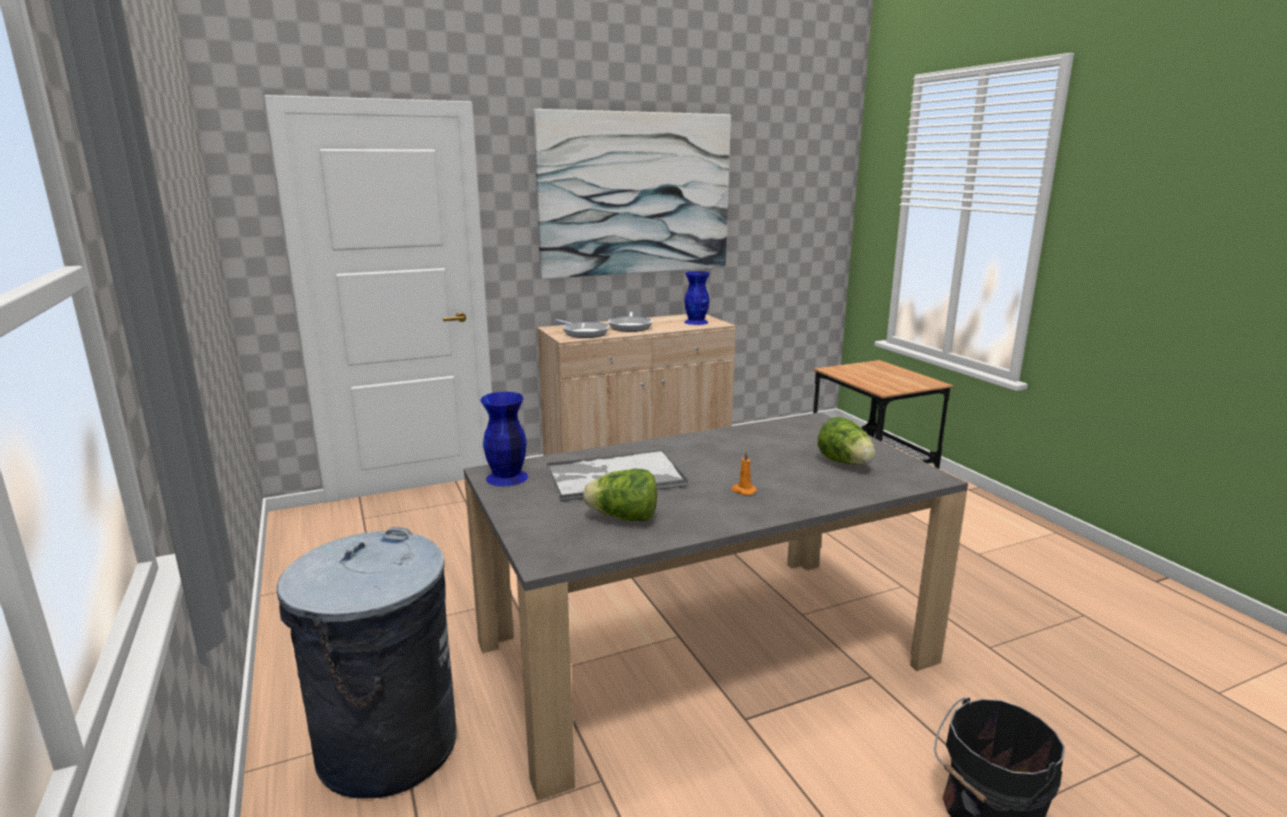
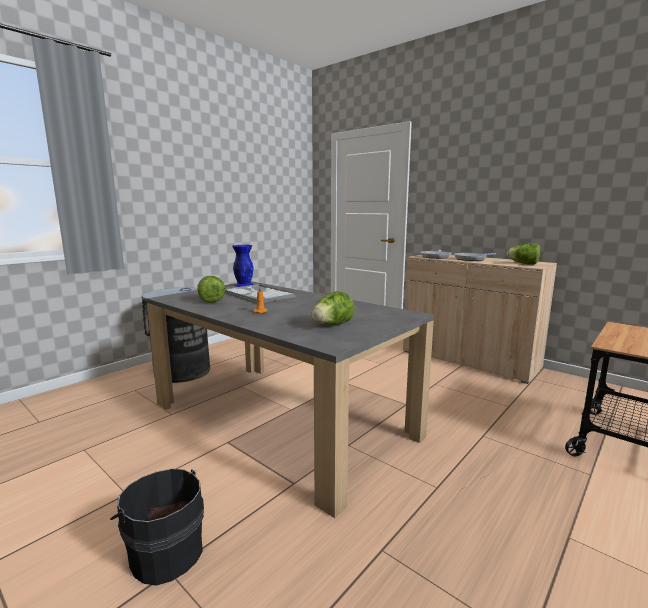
camera: 65 degrees right, 5 degrees down
(636, 194) = (508, 168): picture -> none
(696, 322) = (523, 264): blue vase -> lettuce

